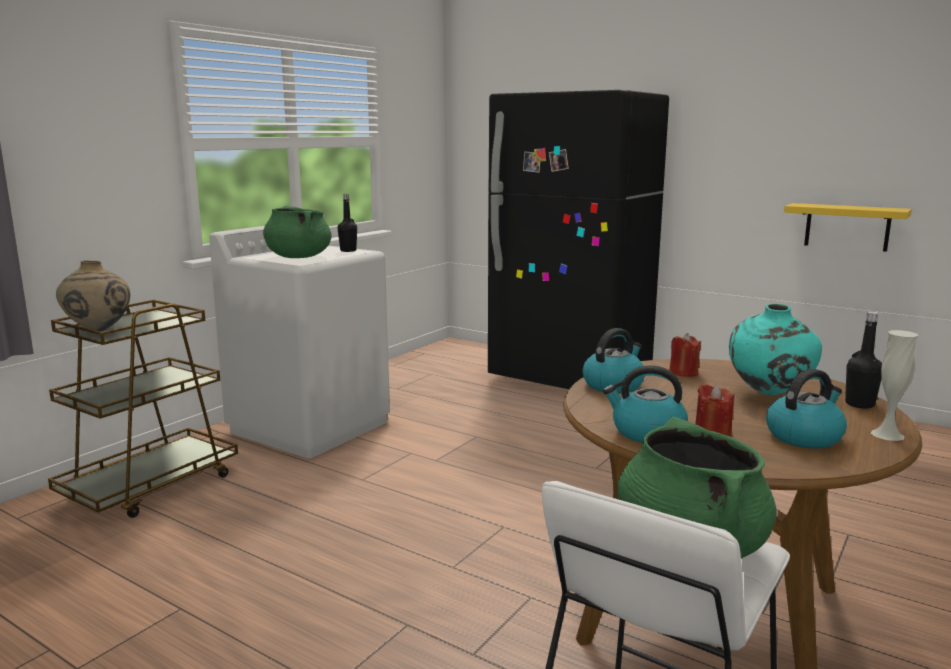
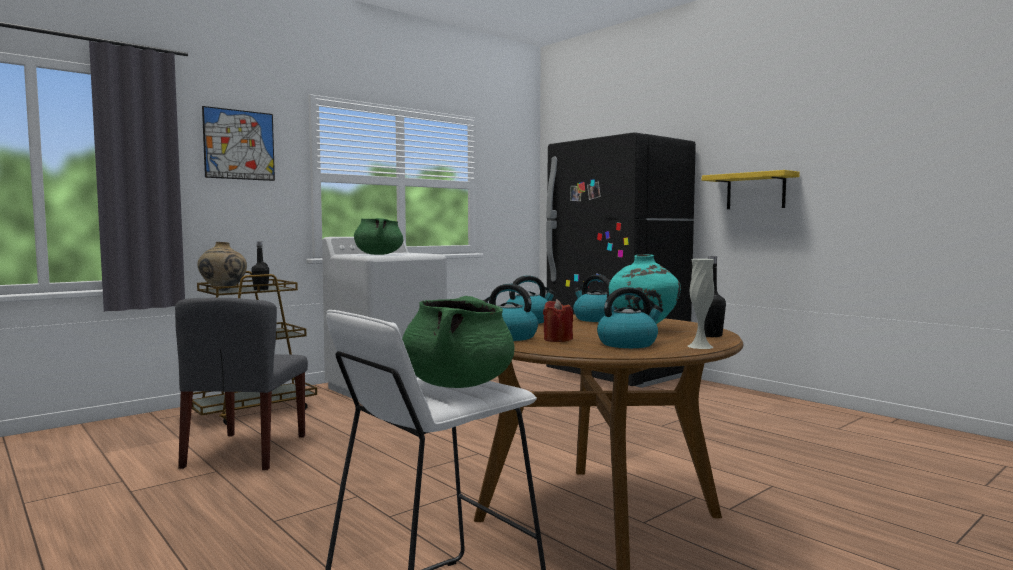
camera: 15 degrees right, 10 degrees down
(78, 103) = (239, 144): none -> picture
(197, 565) = (246, 451): none -> grey chair
(348, 250) = (420, 253): black bottle -> black bottle (261, 289)
(683, 372) = (595, 319): red candle -> kettle
(847, 227) = (843, 242): yellow shelf -> yellow shelf (755, 191)

